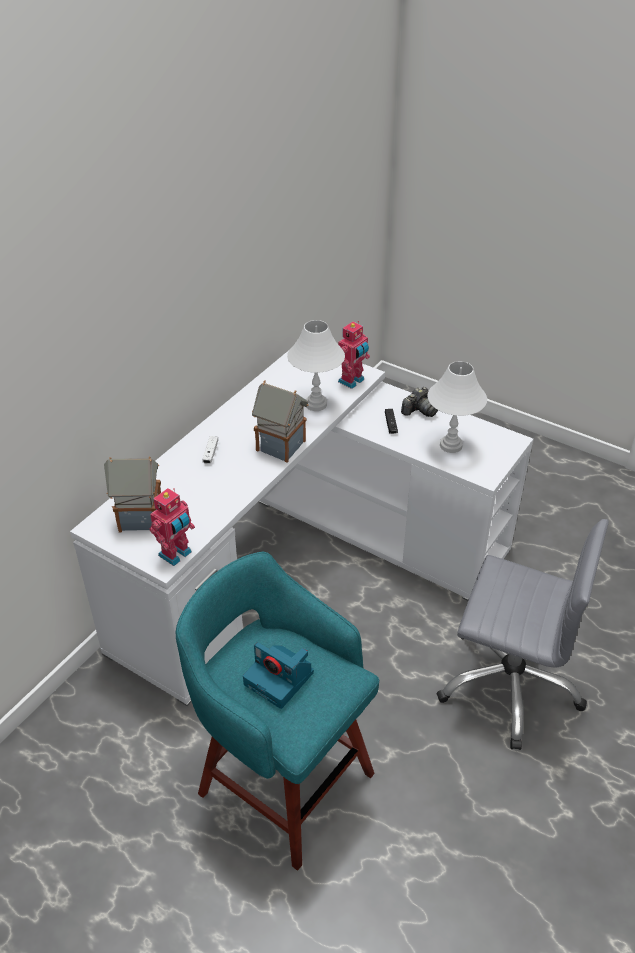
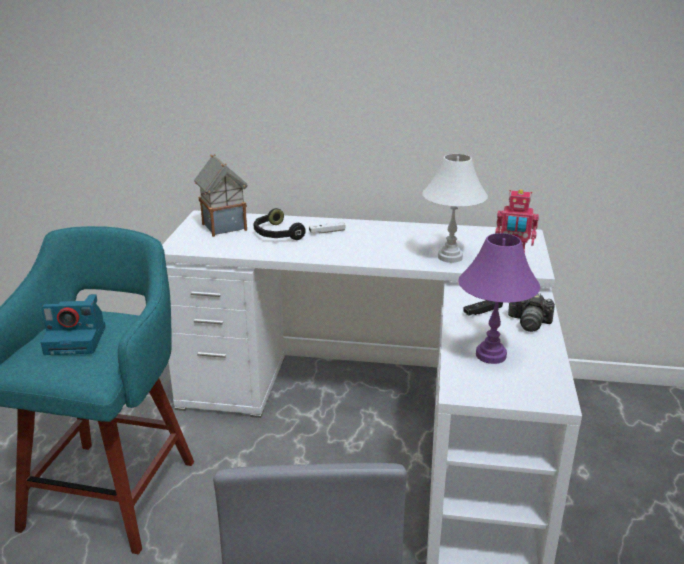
camera: 65 degrees right, 15 degrees down
(176, 555) = (189, 249): toy robot -> none
(189, 487) = (276, 234): none -> black headphones
(280, 679) = (77, 339): camera -> camera turned 105 degrees counterclockwise
(282, 446) = (368, 256): toy house -> none
(450, 445) = (491, 355): white table lamp -> purple table lamp

